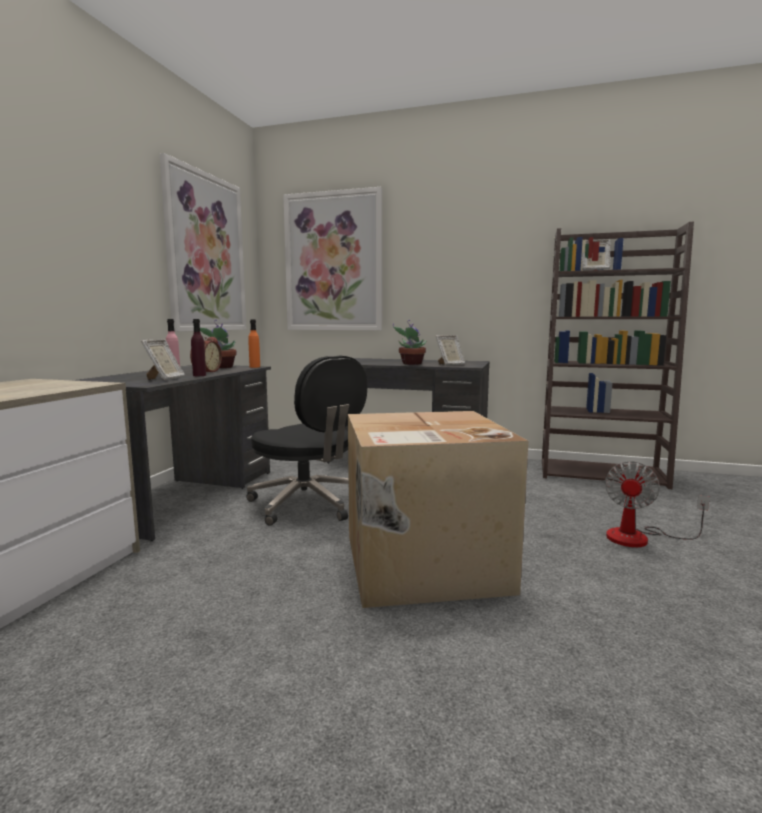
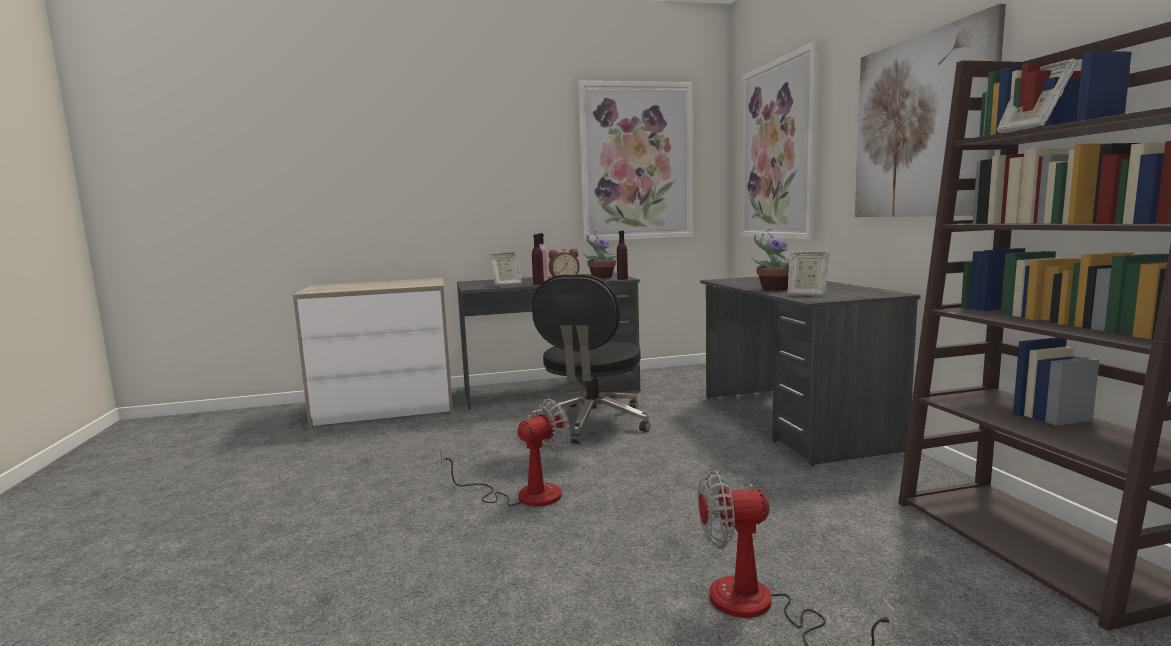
camera: 60 degrees right, 0 degrees up
(255, 367) = (622, 279): orange bottle -> purple bottle
(422, 563) = (523, 495): cardboard box -> fan
(481, 260) = (920, 127): none -> picture

